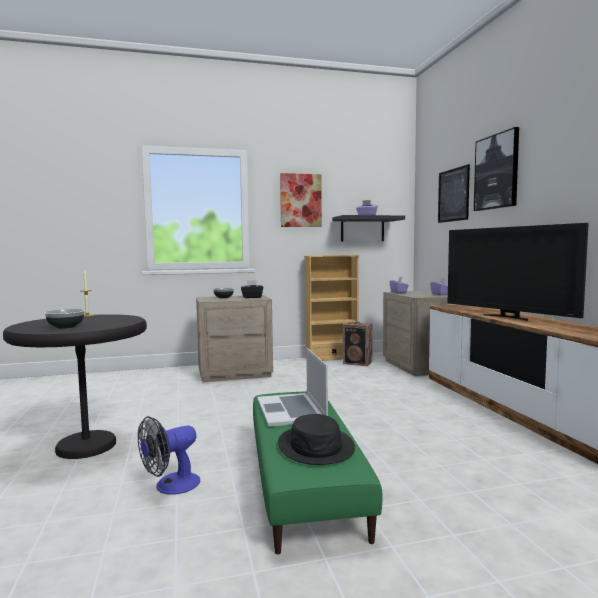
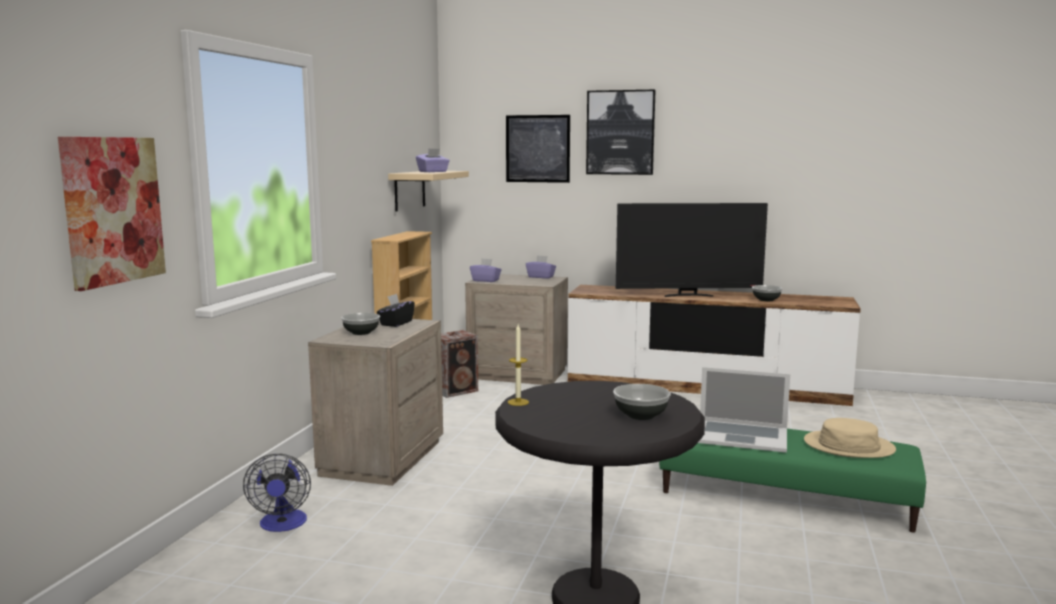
camera: 60 degrees left, 5 degrees up
(170, 486) = (766, 557): fan -> fan (282, 525)
(300, 200) = (362, 147): picture -> picture (113, 210)
(316, 446) = (848, 446): black hat -> beige hat
(362, 229) = (409, 190): black shelf -> beige shelf
(564, 329) = (766, 300): none -> bowl

